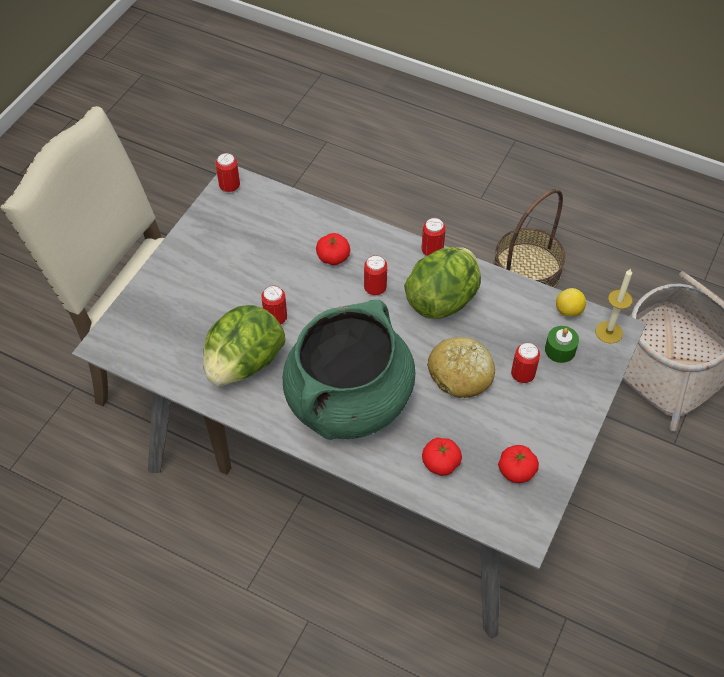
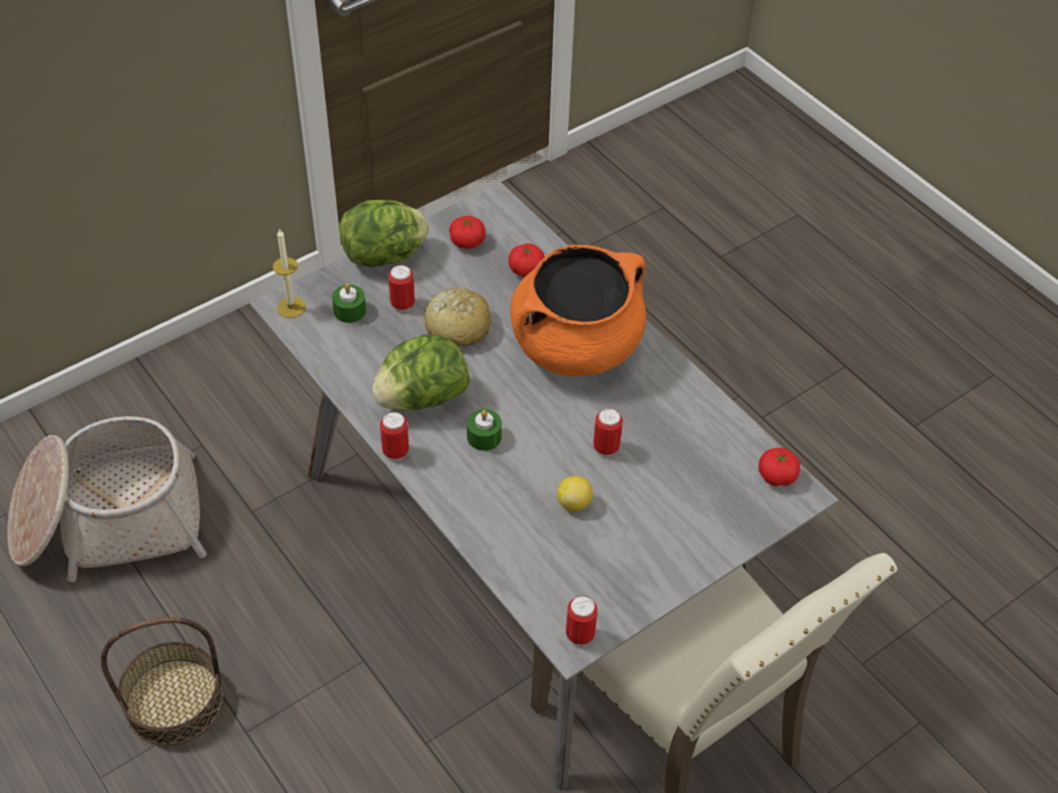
camera: 155 degrees left, 5 degrees down
(244, 364) = (660, 416): lettuce -> lettuce (385, 256)
(333, 257) = (506, 490): tomato -> tomato (777, 476)
(349, 401) = (576, 345): green cooking pot -> orange cooking pot
(375, 289) = (484, 437): can -> green candle
(568, 311) = (311, 338): lemon -> lemon (574, 503)

